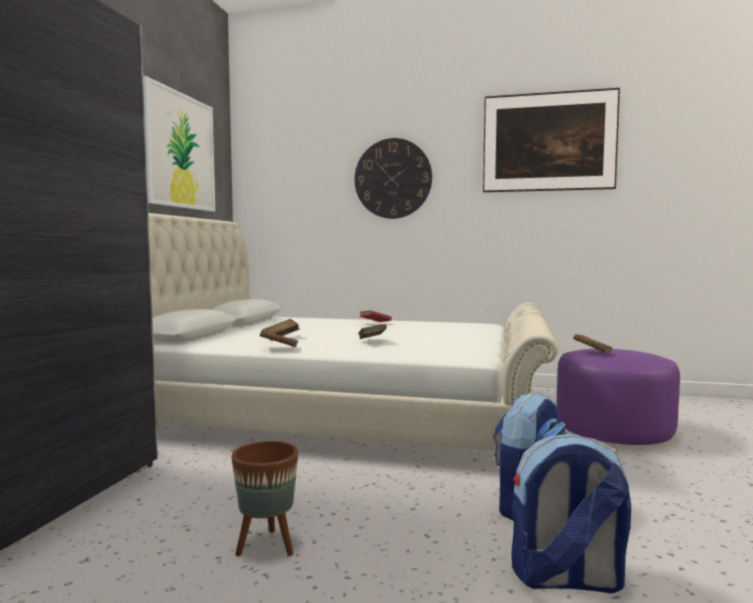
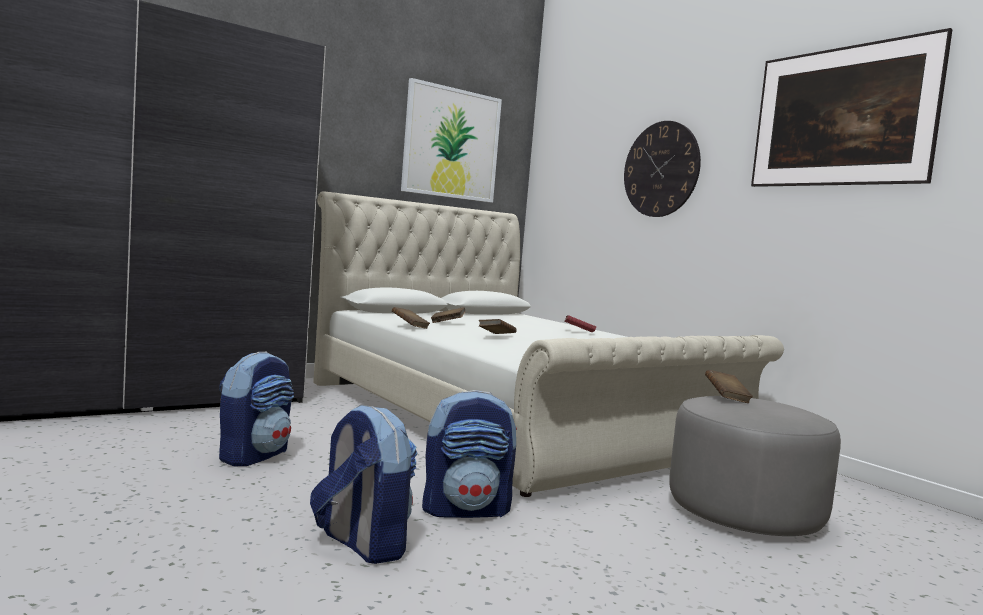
camera: 40 degrees right, 0 degrees up
(266, 547) = (254, 456): brown planter -> backpack
(613, 432) = (744, 513): purple ottoman -> grey ottoman

